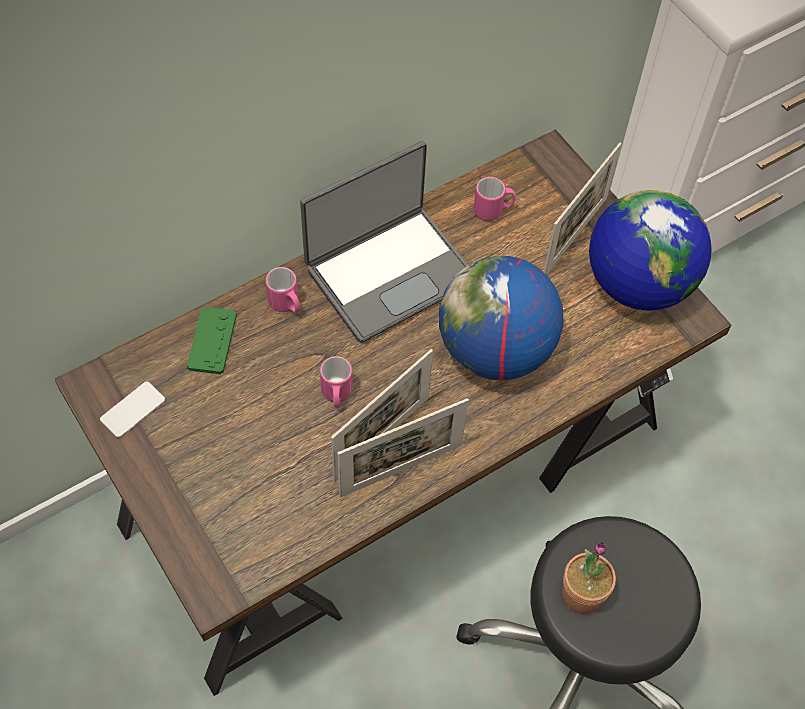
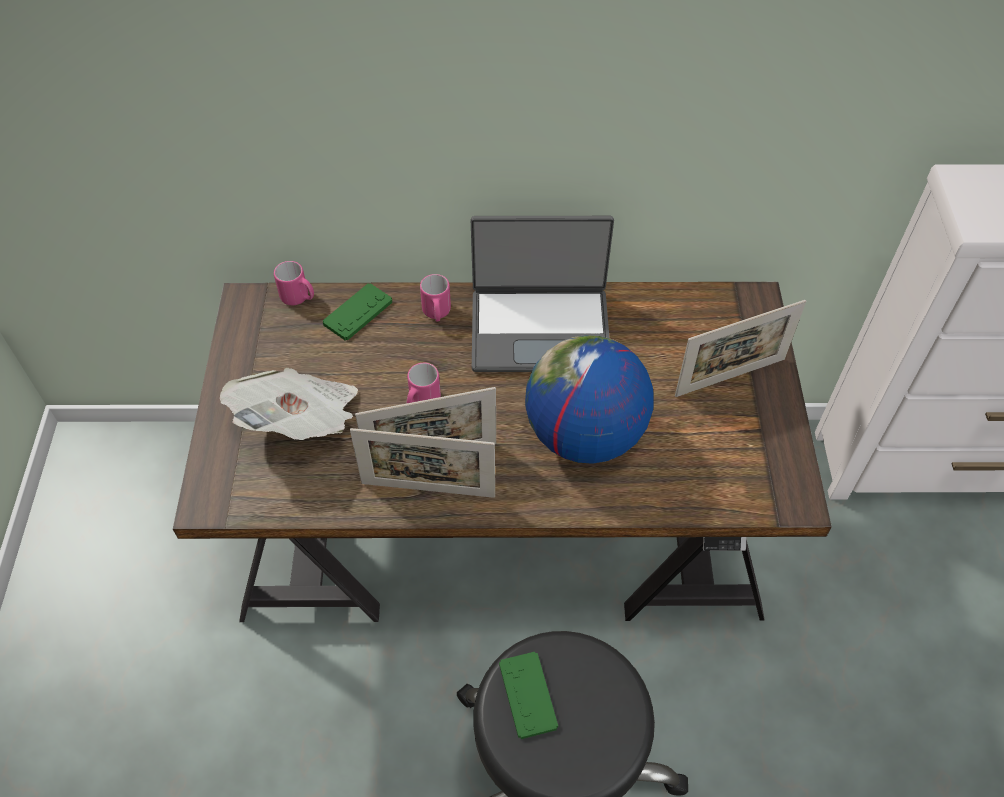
camera: 35 degrees right, 5 degrees down
(133, 410) = (259, 333): phone -> none
(240, 472) = (300, 421): none -> newspaper
(493, 210) = (669, 322): pink mug -> pink mug (299, 298)
(582, 594) = (528, 695): potted plant -> green game controller
(637, 283) = (761, 444): globe -> none

